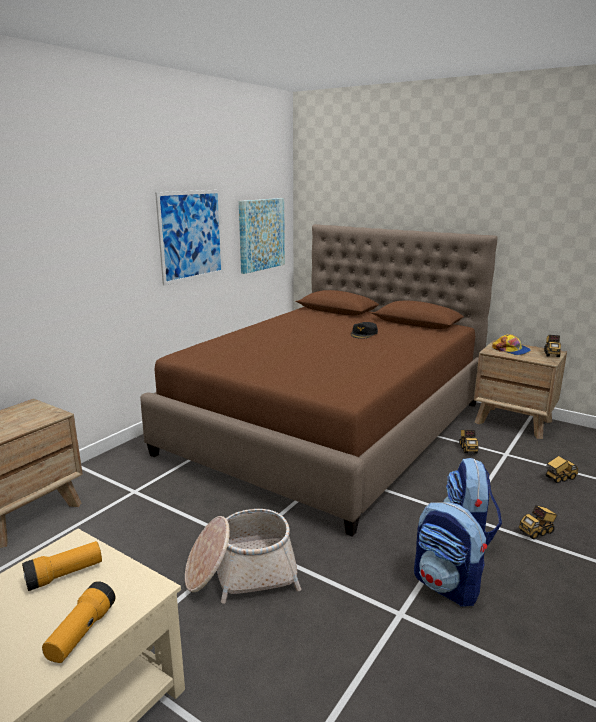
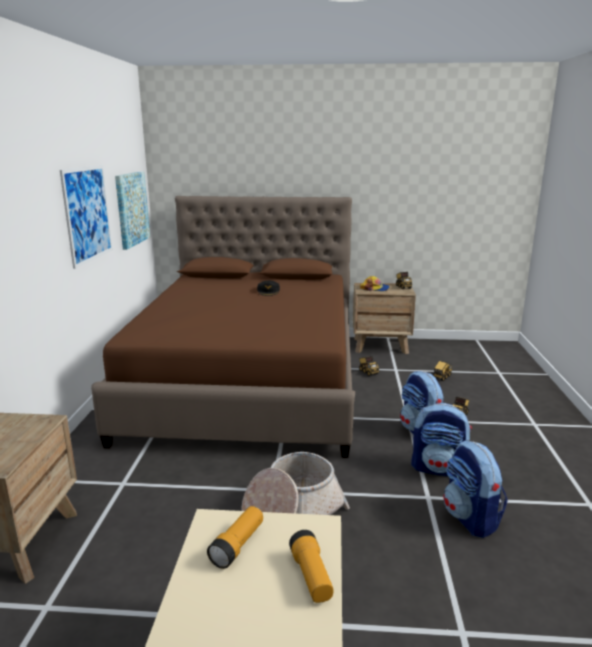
camera: 30 degrees left, 0 degrees up
(429, 660) = (470, 518): none -> backpack

